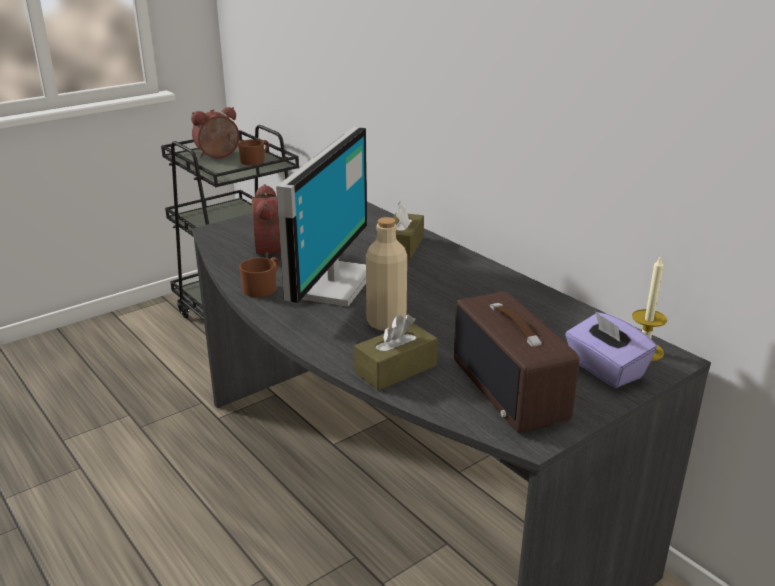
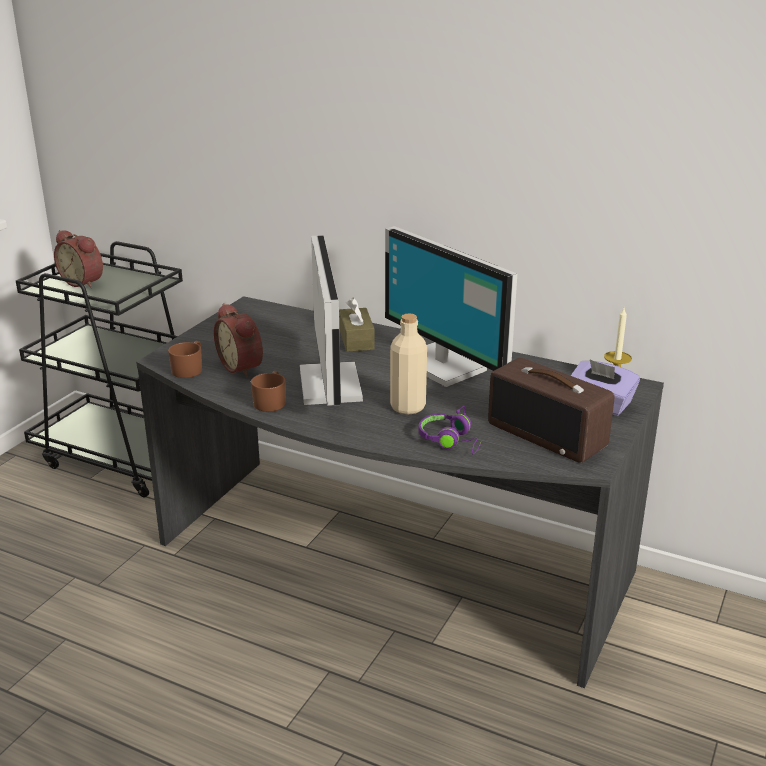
camera: 25 degrees left, 0 degrees up
(218, 156) = (84, 282): alarm clock -> alarm clock turned 90 degrees counterclockwise
(255, 161) = (130, 281): brown mug -> brown mug (189, 369)
(395, 369) = (451, 441): brown tissue box -> purple headphones
(466, 287) = (444, 364): none -> monitor

